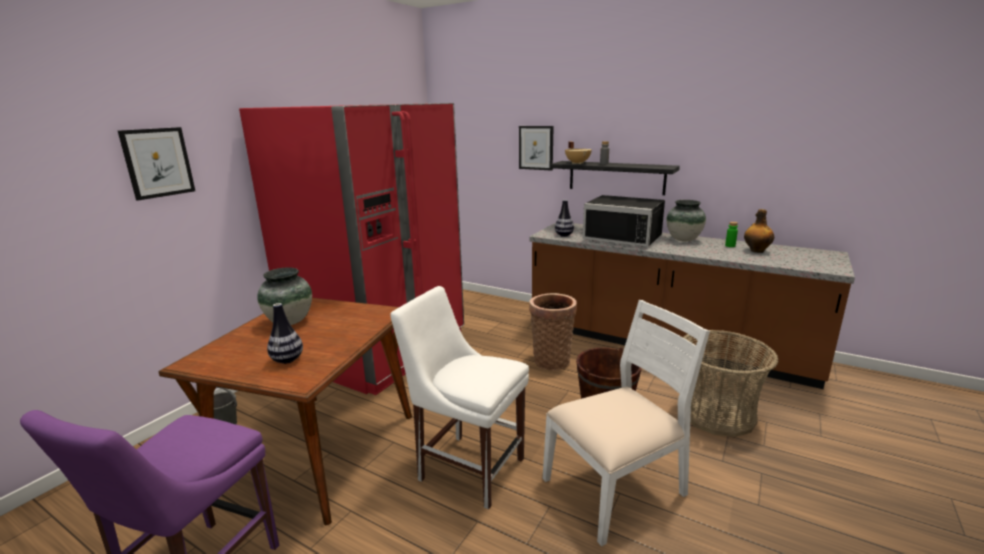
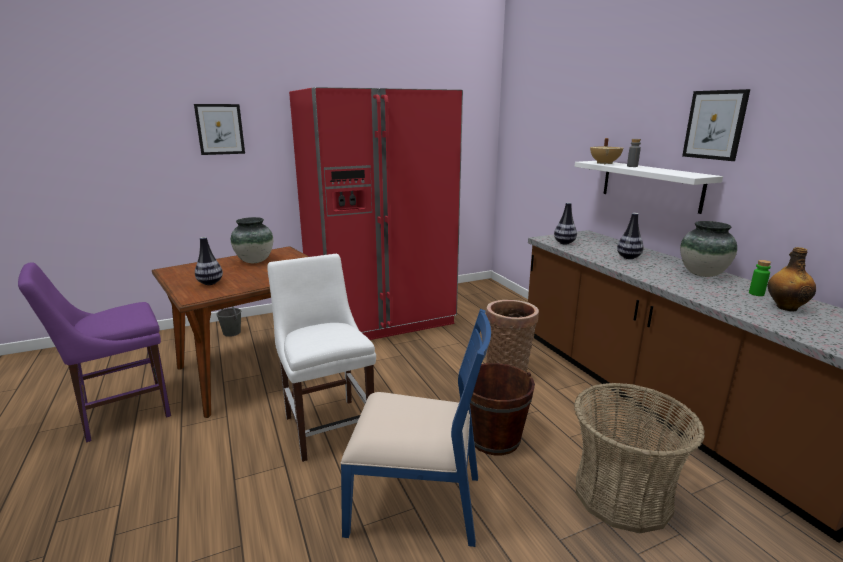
camera: 35 degrees right, 0 degrees up
(536, 147) = (578, 144): picture -> picture (715, 125)
(616, 177) = (650, 185): black shelf -> white shelf
(616, 488) = (416, 502): white chair -> blue chair
(624, 237) = (628, 257): black microwave -> vase

